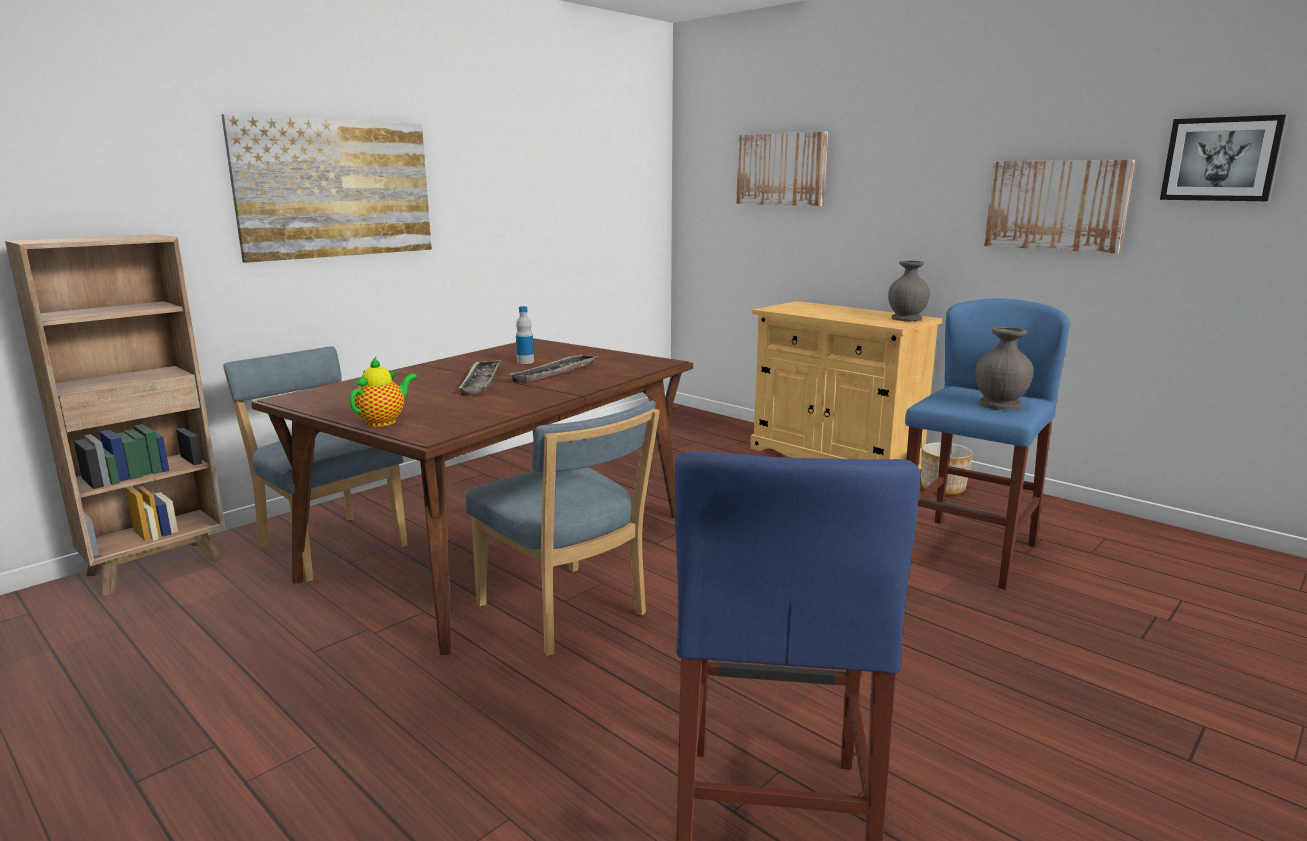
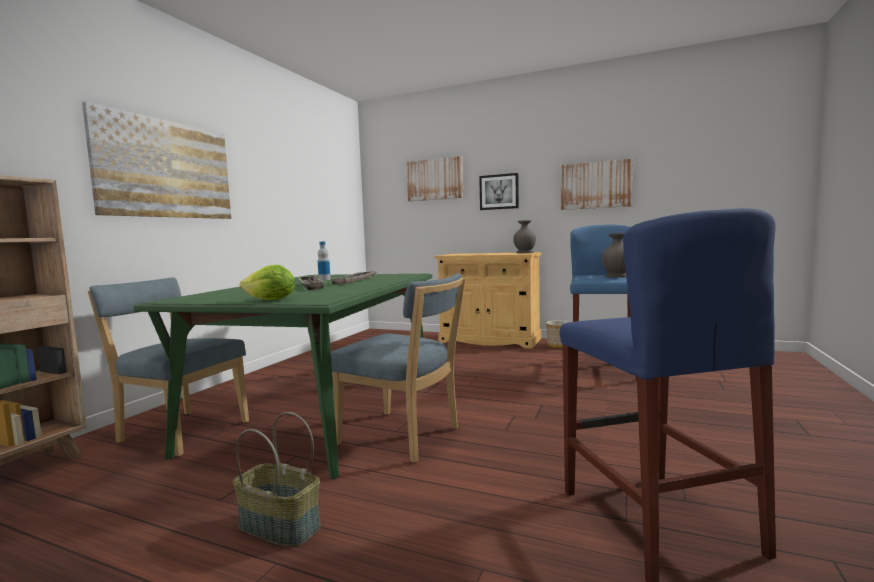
camera: 20 degrees left, 10 degrees down
(346, 702) = (278, 527): none -> basket
(384, 421) = (271, 300): teapot -> lettuce
(503, 545) = (323, 409): brown dining table -> green dining table
(1220, 159) = (674, 155): picture -> picture (499, 192)

